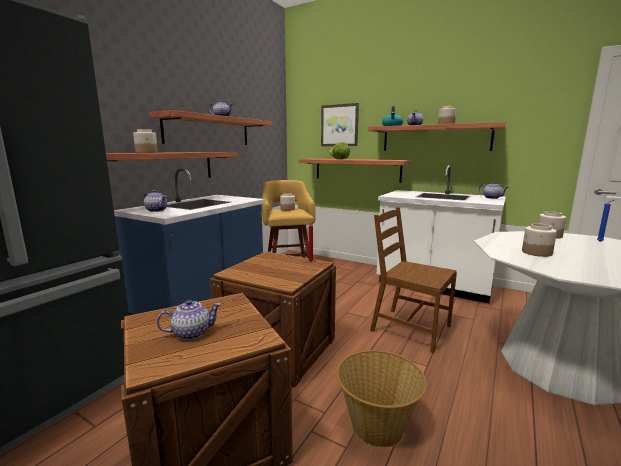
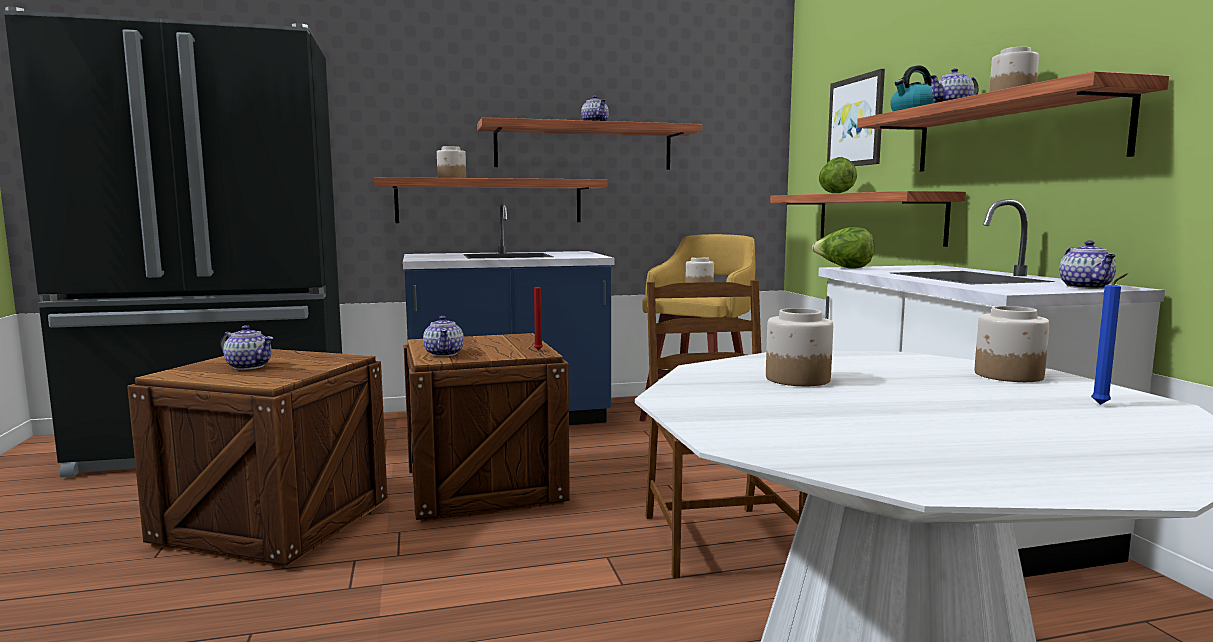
camera: 45 degrees right, 5 degrees down
(156, 210) = (435, 256): teapot -> teapot (444, 353)
(377, 427) = (412, 594): basket -> none
(388, 195) = (843, 268): none -> lettuce

